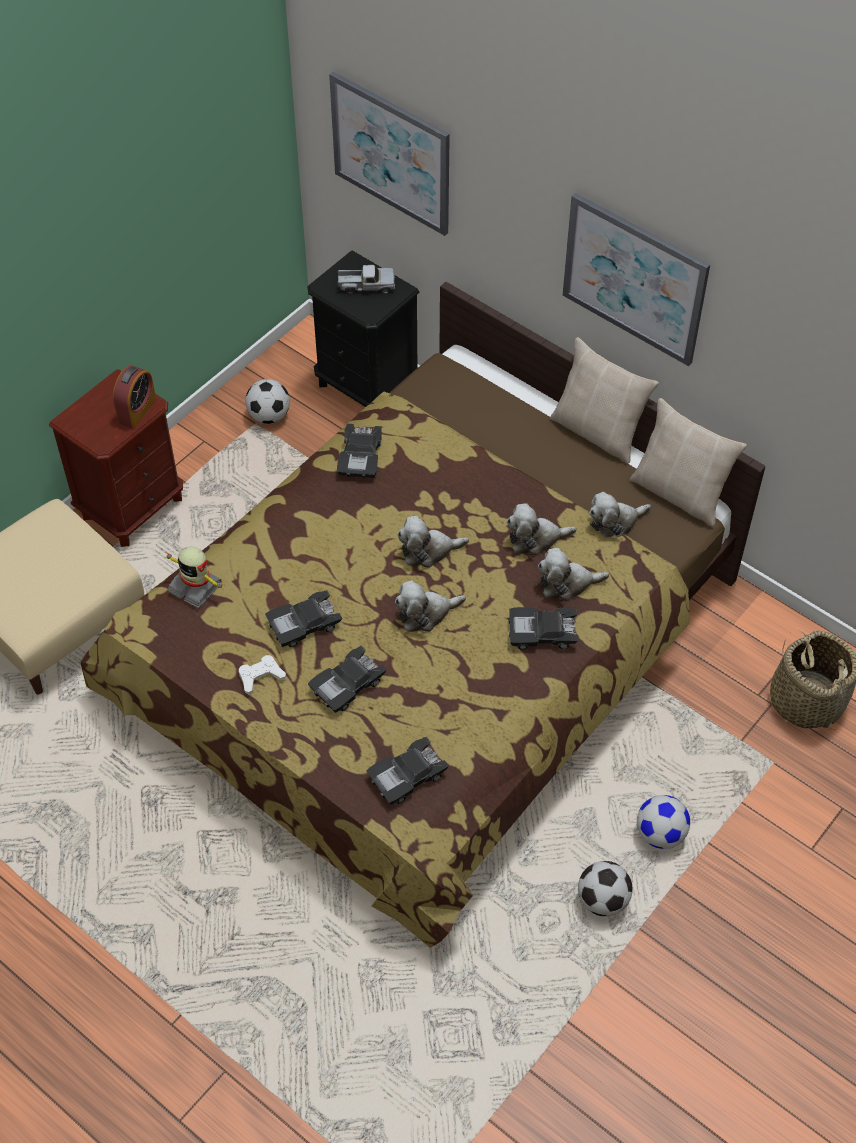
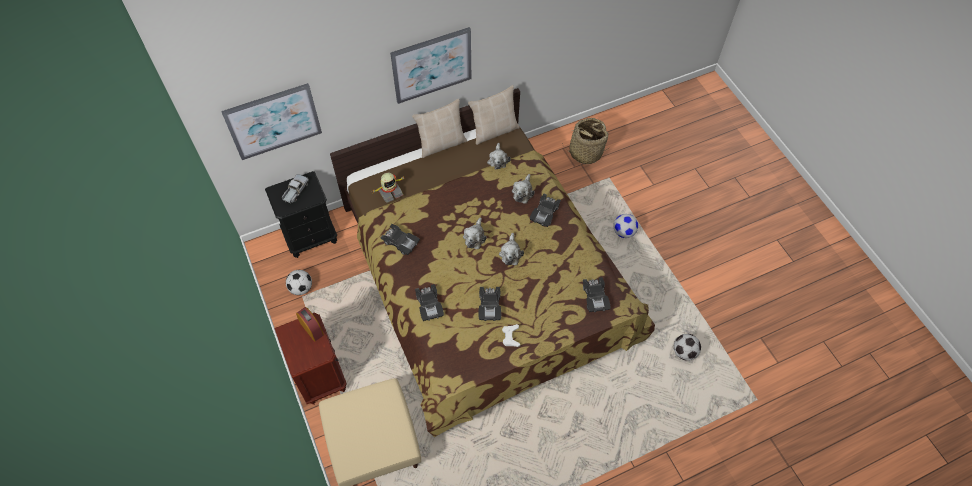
camera: 65 degrees left, 5 degrees up
(196, 586) = (440, 346): toy robot -> toy robot (390, 192)
(347, 685) = (534, 301): black toy car -> black toy car (429, 305)
(536, 538) = (492, 192): plush toy -> none
(602, 900) = (645, 267): football -> football (684, 352)

